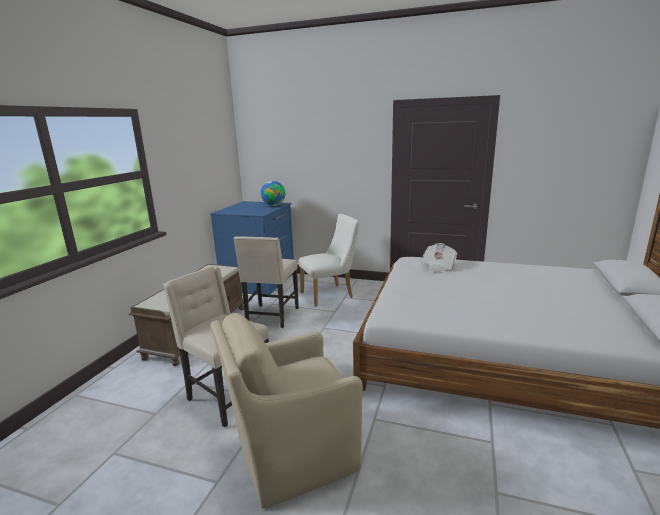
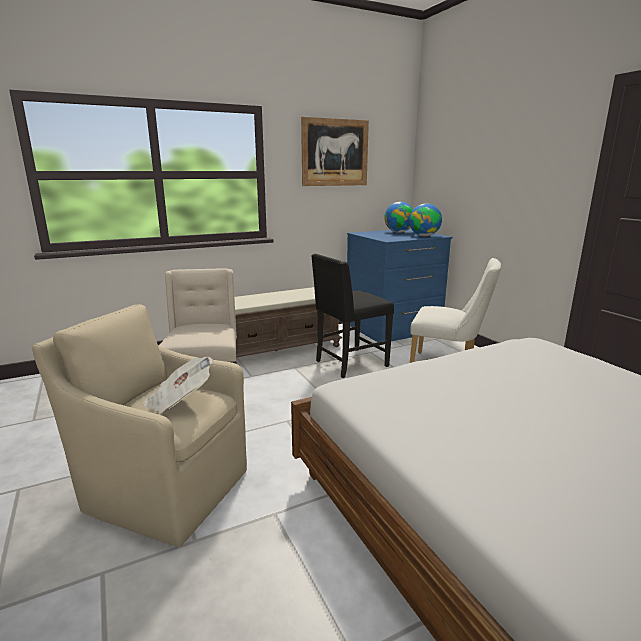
camera: 45 degrees right, 0 degrees up
(192, 146) = (335, 153): none -> picture
(247, 205) = (398, 232): none -> globe
(271, 317) = (350, 364): beige chair -> black chair
(439, 266) = (553, 363): newspaper -> newspaper (179, 400)

